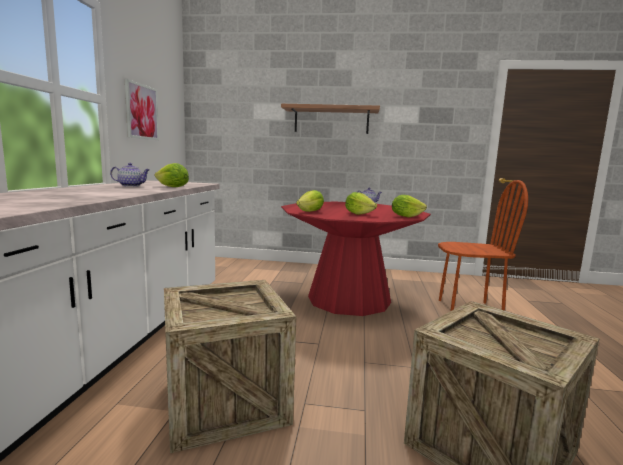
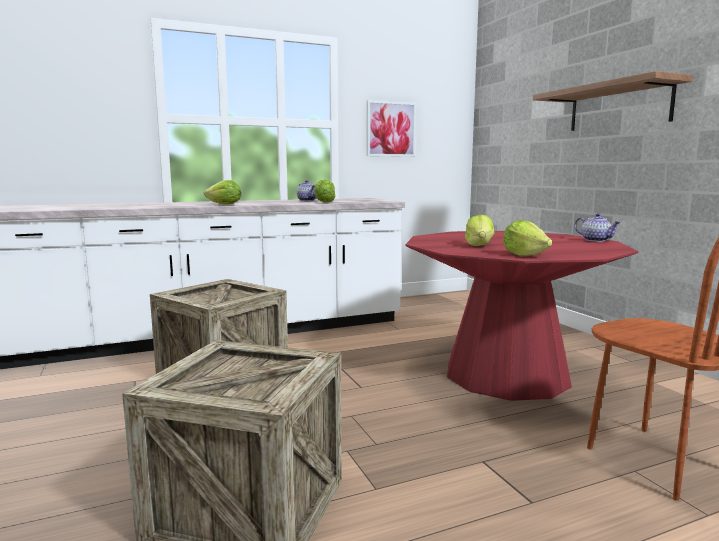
camera: 60 degrees right, 0 degrees up
(310, 211) = (439, 238): lettuce -> lettuce (224, 204)

